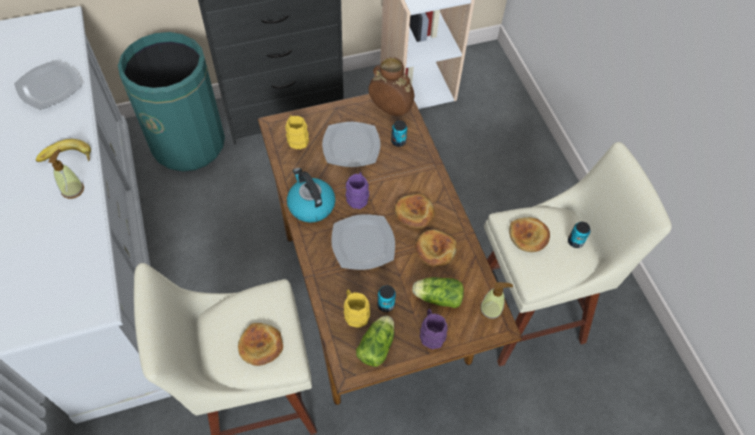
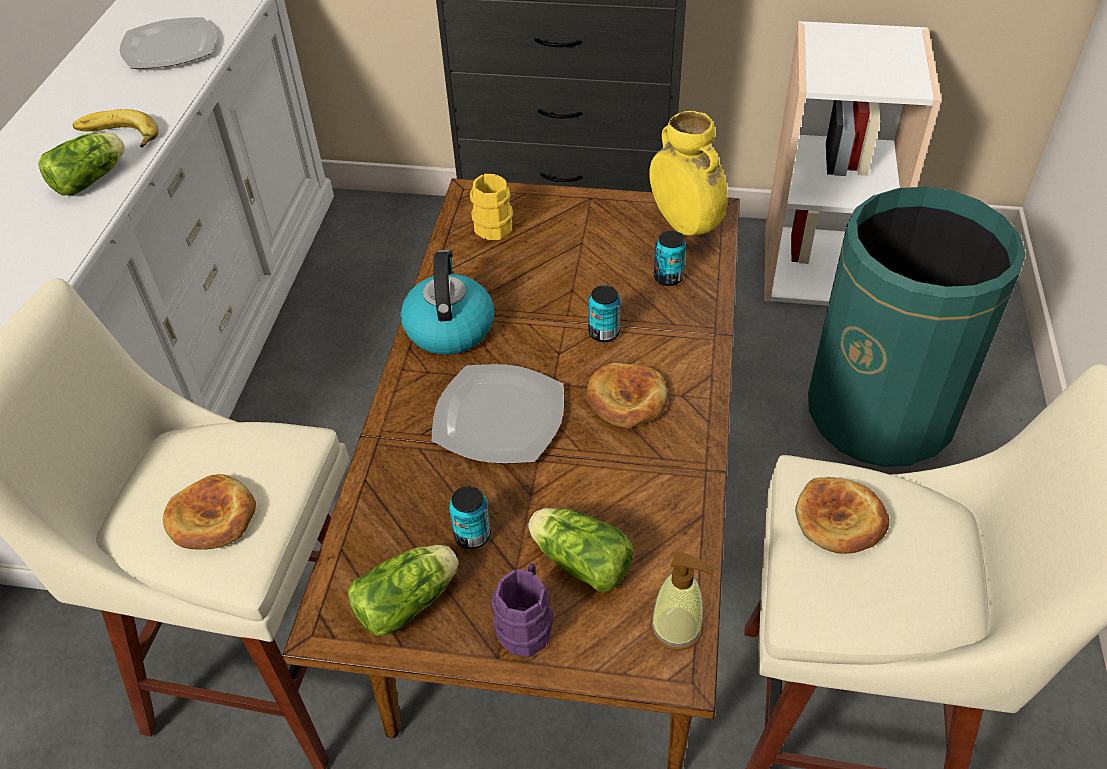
camera: 30 degrees right, 10 degrees down
(73, 189) = (93, 178): soap dispenser -> lettuce
(189, 143) = (402, 246): green trash can -> green trash can (880, 413)
(350, 145) = (578, 259): plate -> none
(355, 313) = (407, 528): yellow mug -> none
(358, 196) = (539, 339): purple mug -> none
(390, 109) = (685, 225): brown vase -> yellow vase
(435, 250) = (628, 475): bread -> none
(575, 241) = (942, 568): can -> can (604, 333)

